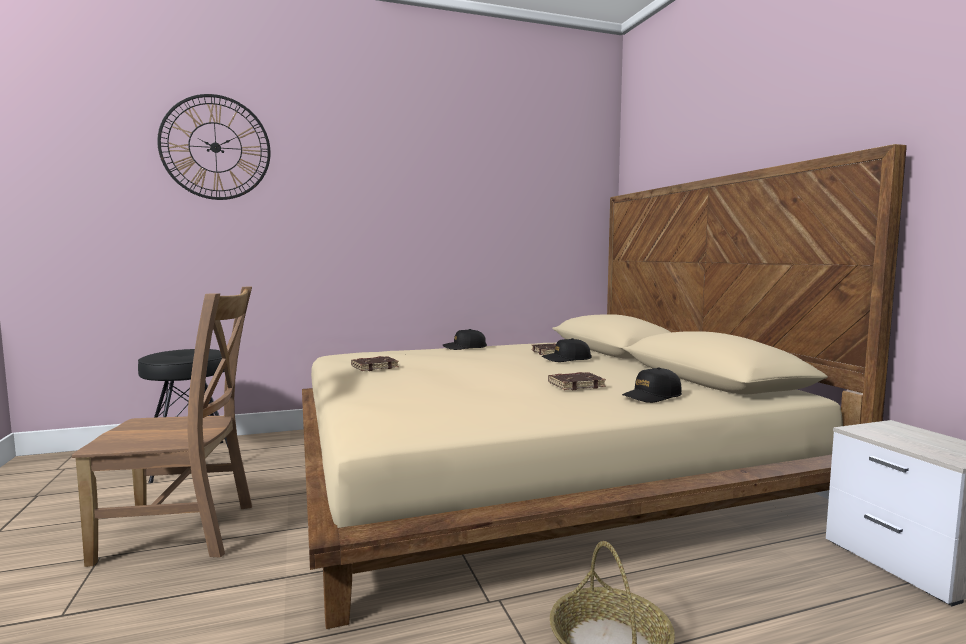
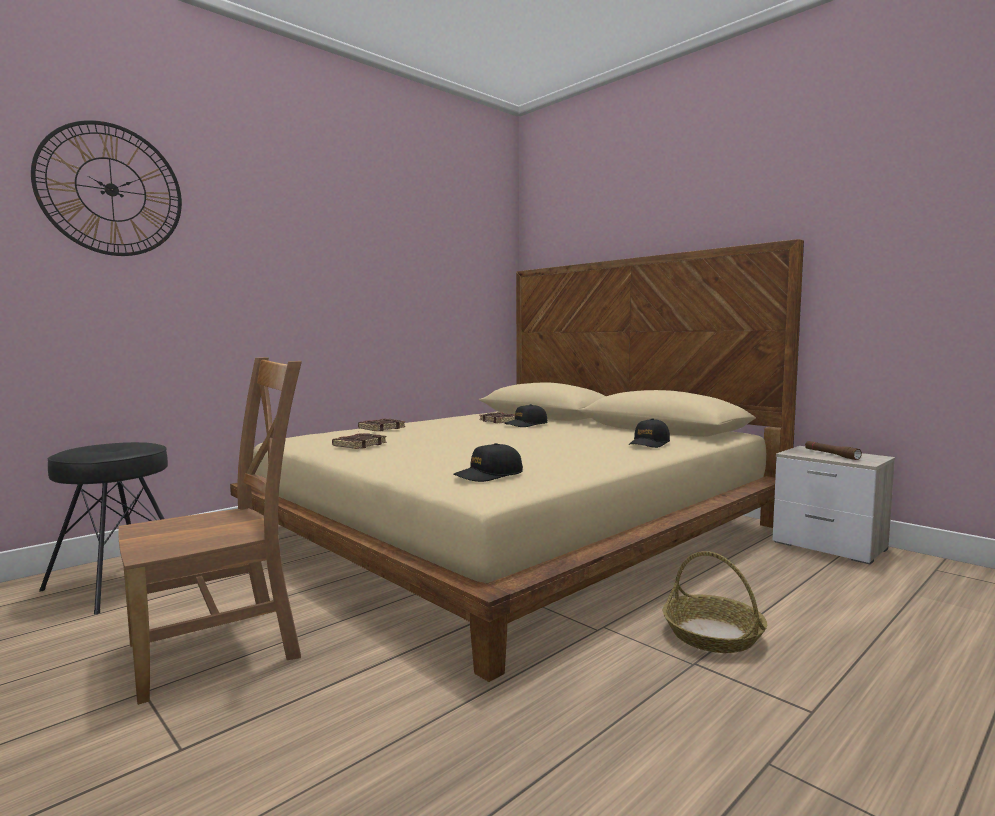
camera: 25 degrees left, 0 degrees up
(464, 347) = (410, 422): black cap -> black cap (489, 475)
(576, 385) = (579, 441): brown book -> brown book (381, 428)
(917, 439) = (831, 454): none -> brown flashlight

